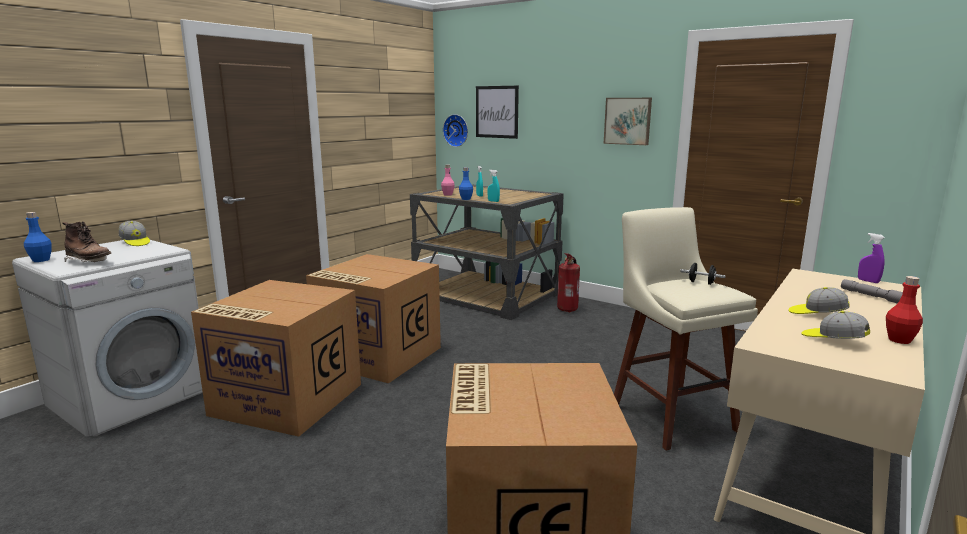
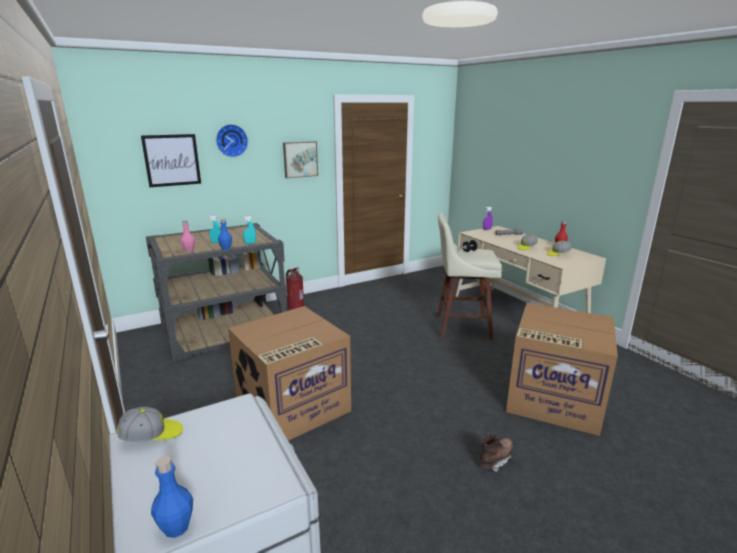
camera: 65 degrees left, 5 degrees up
(89, 262) = (244, 469): brown boot -> brown boot (495, 459)
(285, 400) = (339, 474): cardboard box -> none
(456, 130) = (119, 183): wall clock -> wall clock (231, 140)

